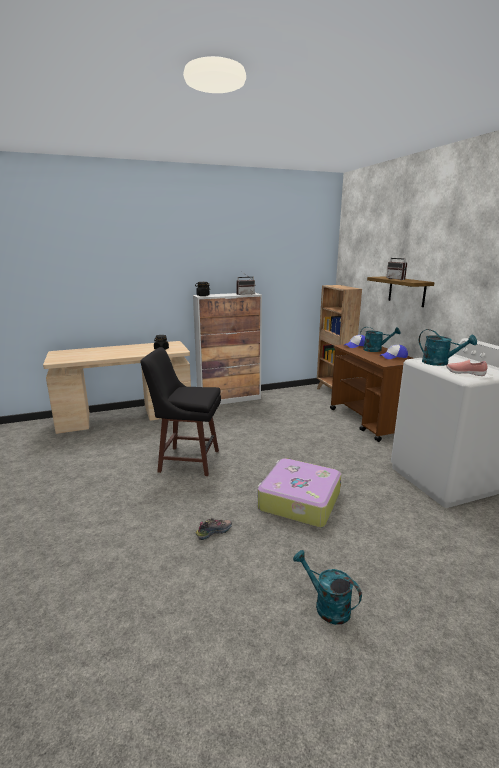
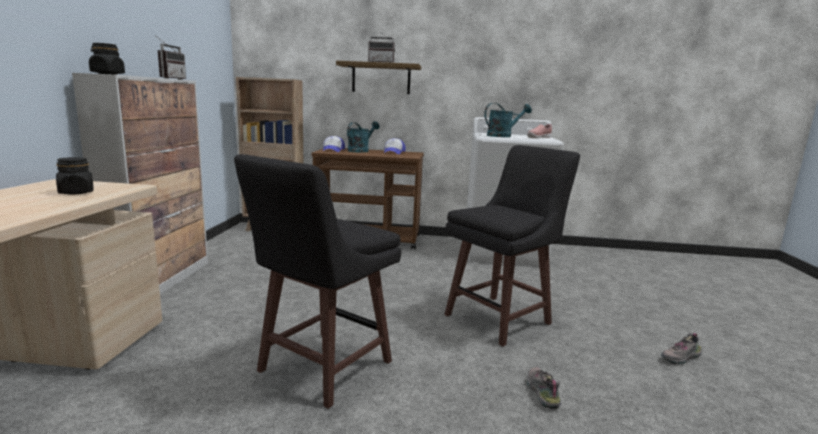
camera: 65 degrees left, 5 degrees down
(298, 501) = (500, 319): suitcase -> black stool
(326, 605) = (681, 358): turquoise watering can -> shoe

